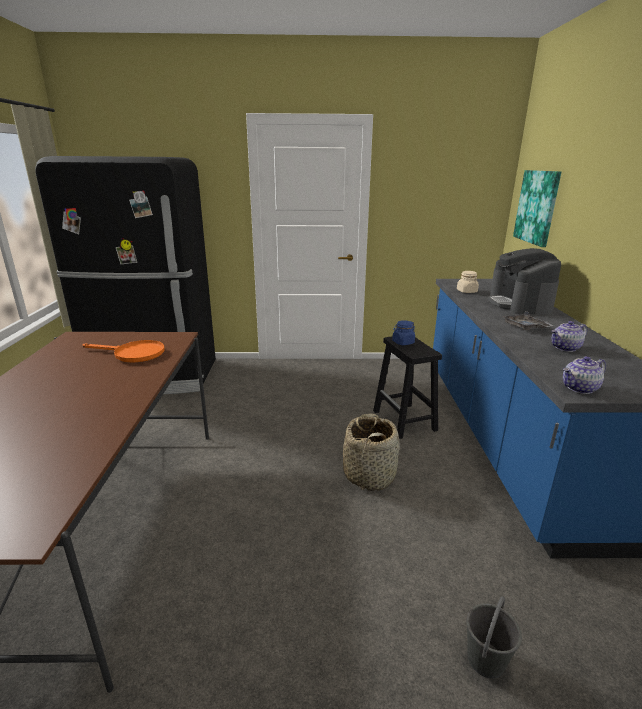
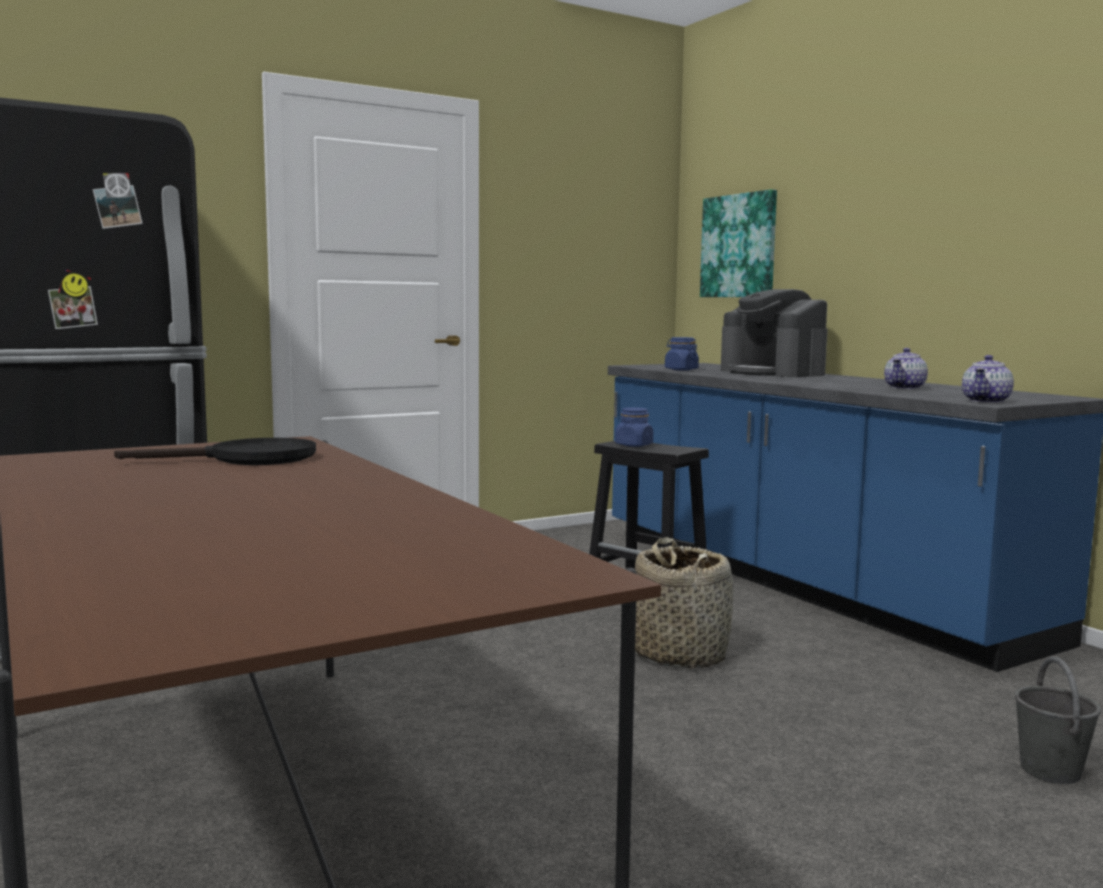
camera: 30 degrees left, 15 degrees down
(133, 354) = (247, 459): orange frying pan -> black frying pan
(466, 291) = (681, 369): beige jar -> blue jar
(525, 327) = (826, 382): grey tray -> none

